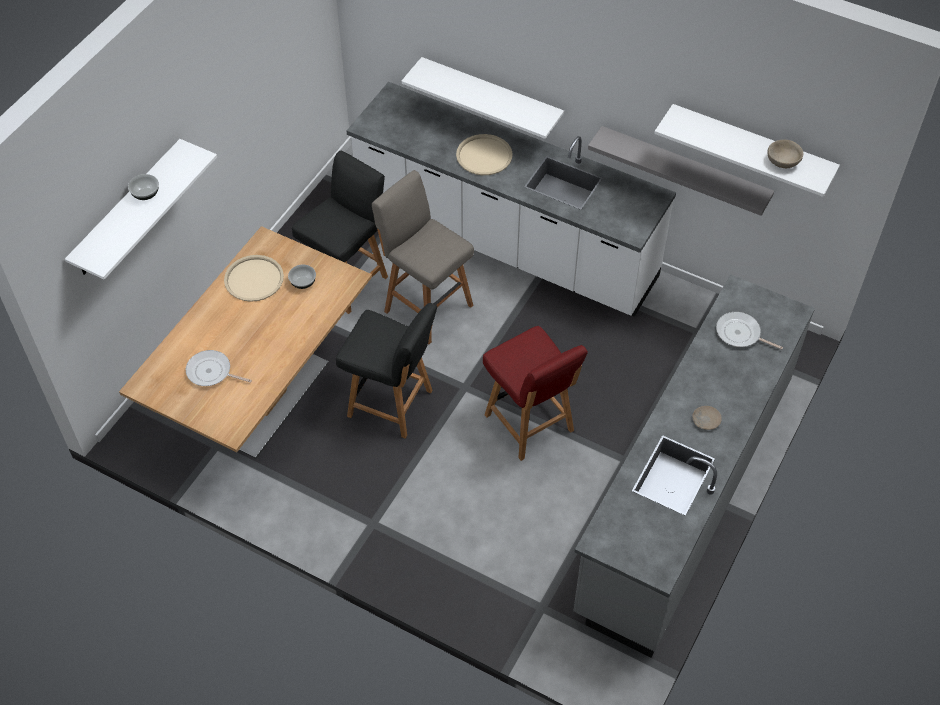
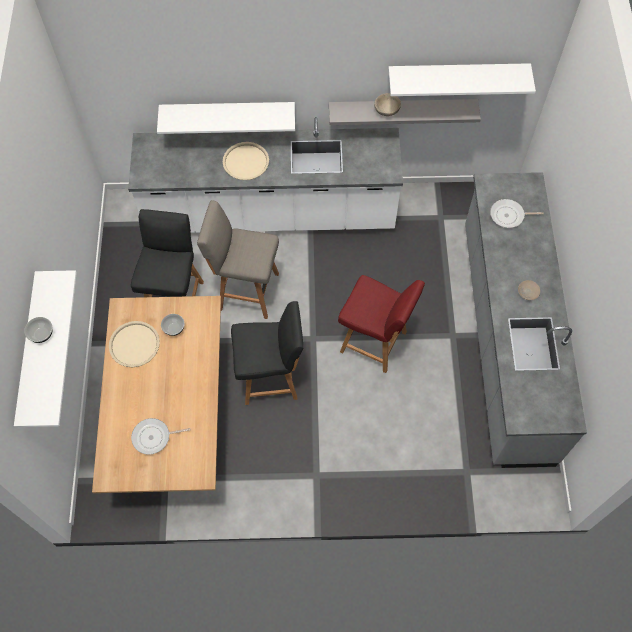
camera: 30 degrees left, 10 degrees up
(783, 162) = (493, 78): beige bowl -> beige bowl (387, 110)

